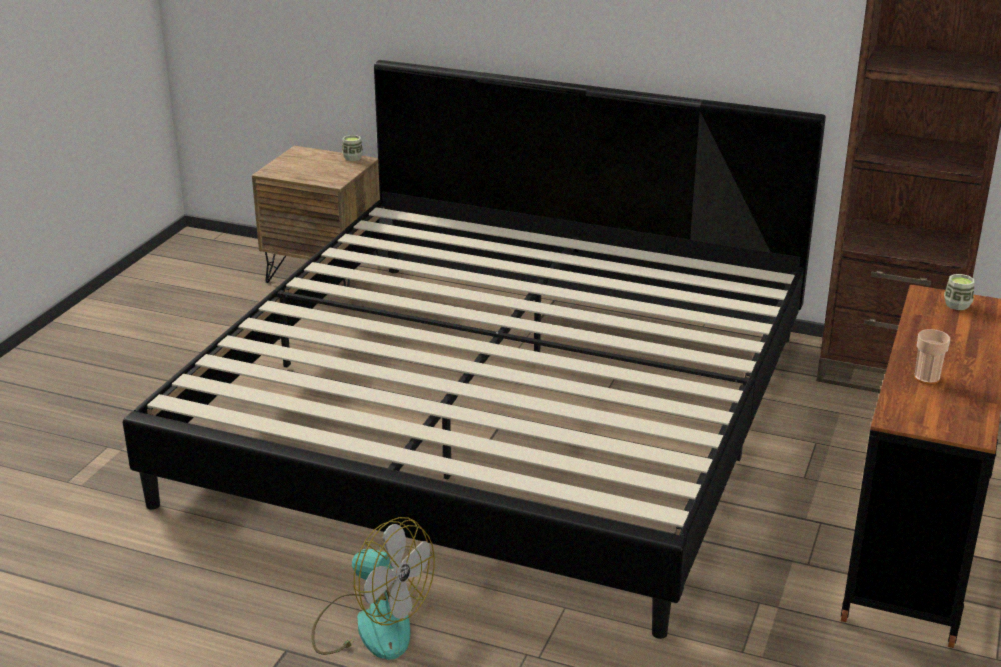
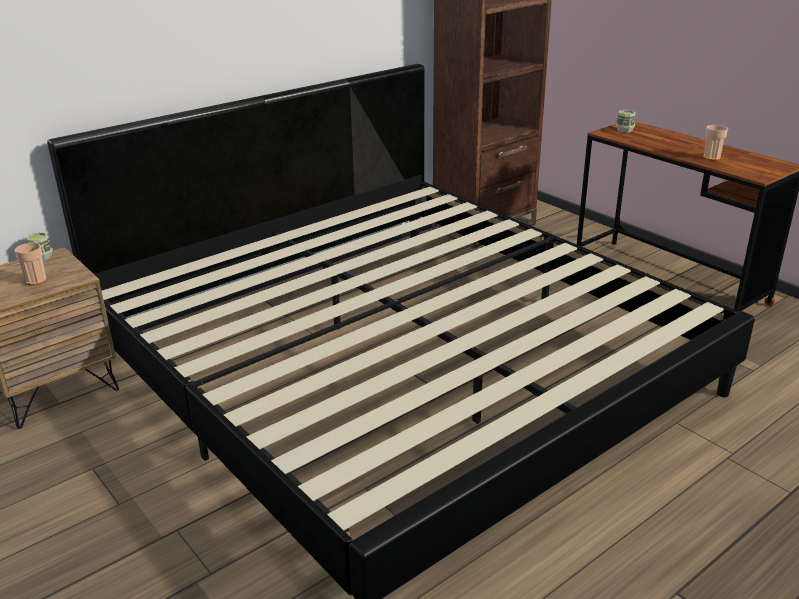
camera: 60 degrees left, 0 degrees up
(314, 171) = (36, 281): none -> cup
(370, 625) = (659, 528): fan -> none

